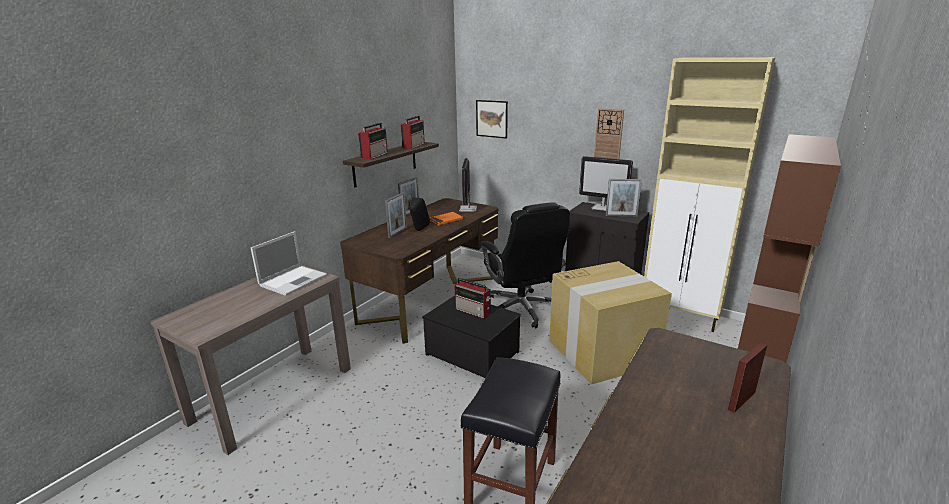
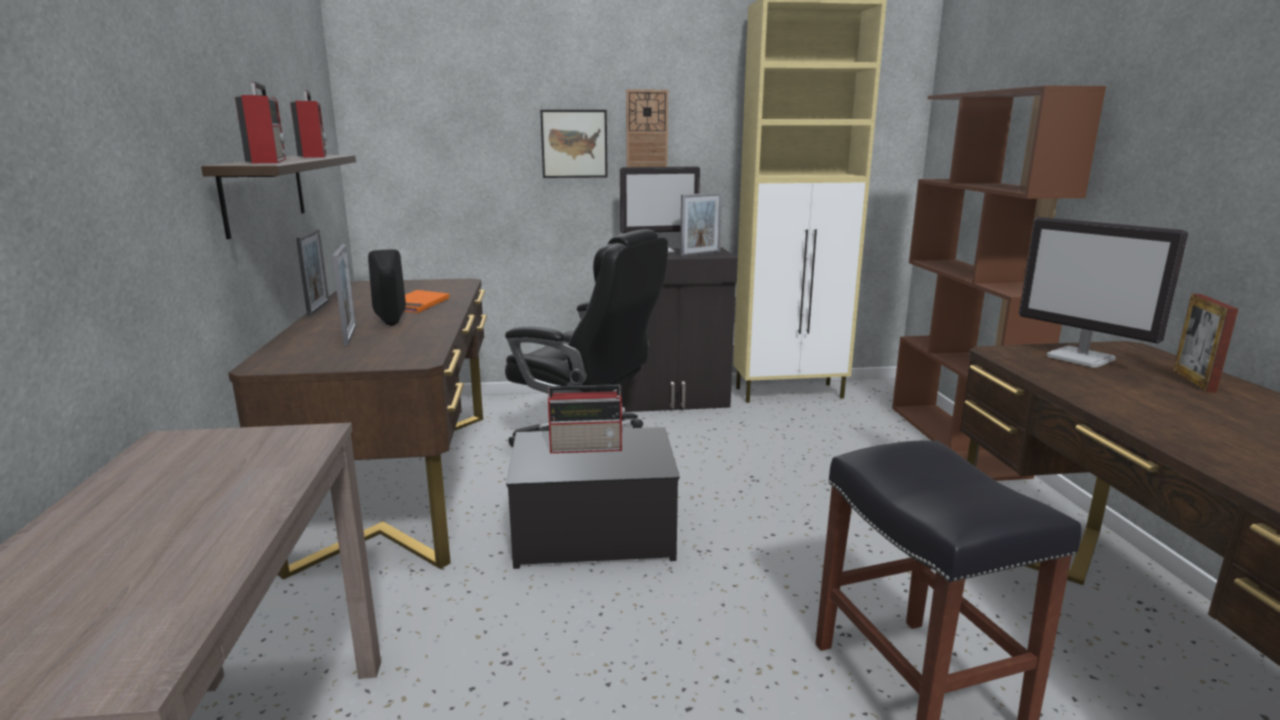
camera: 40 degrees left, 5 degrees down
(294, 280) = (232, 459): laptop -> none
(468, 209) = (429, 287): monitor -> monitor (1081, 358)
(492, 119) = (421, 119): picture -> picture (574, 144)
(603, 352) = (768, 460): cardboard box -> none

